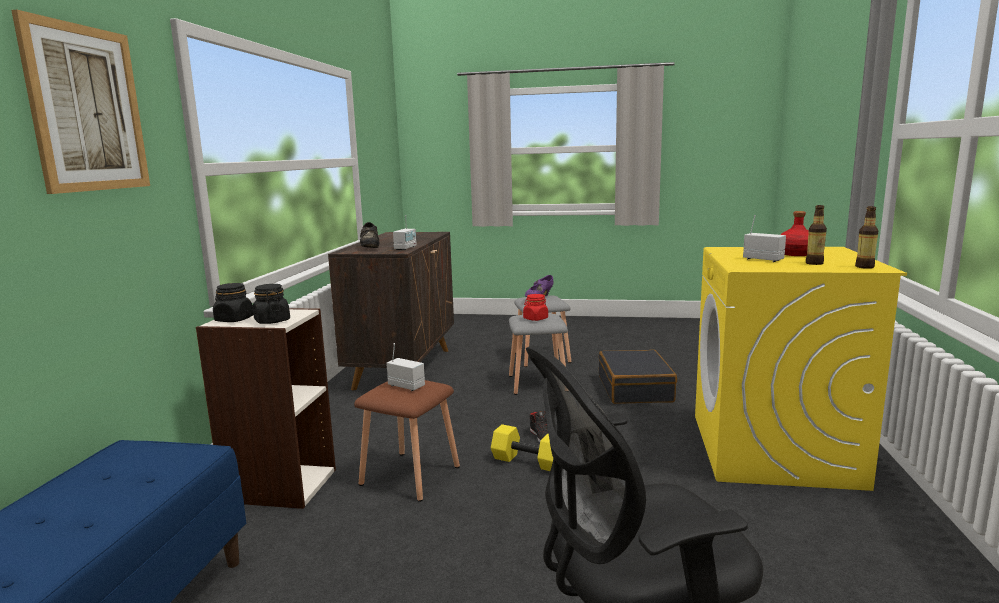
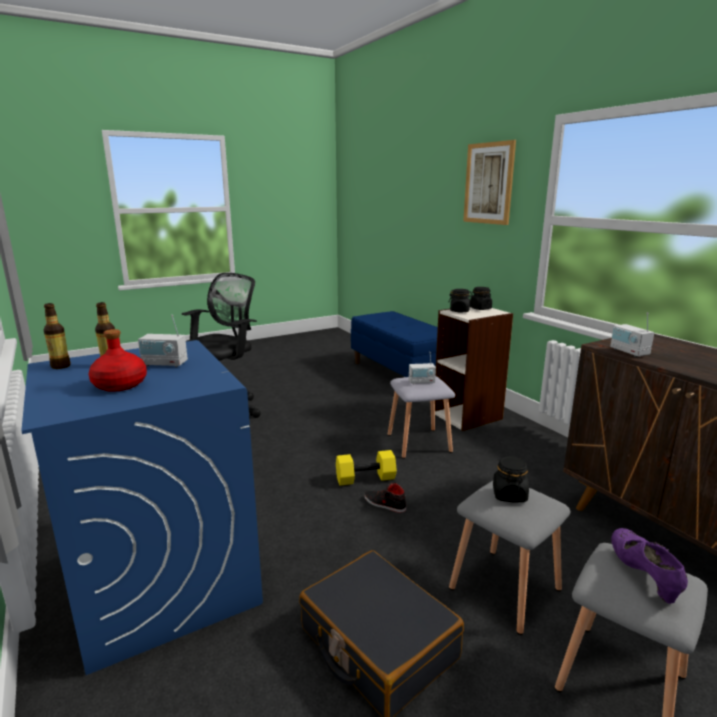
camera: 140 degrees right, 5 degrees up
(370, 248) = (658, 345): black shoe -> none
(408, 475) = (419, 443): brown stool -> grey stool
(535, 319) = (509, 495): red jar -> black jar
(774, 450) = (162, 579): yellow washing machine -> blue washing machine

